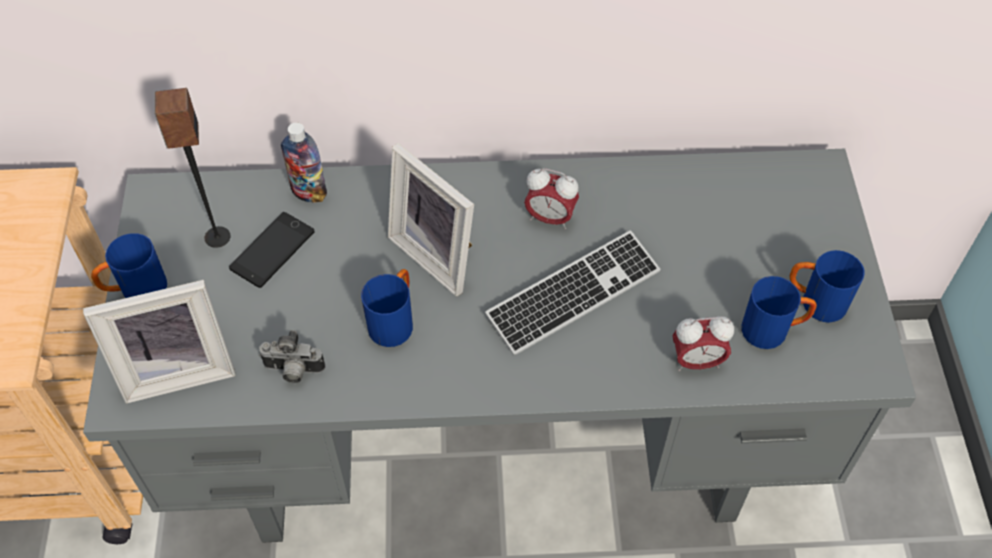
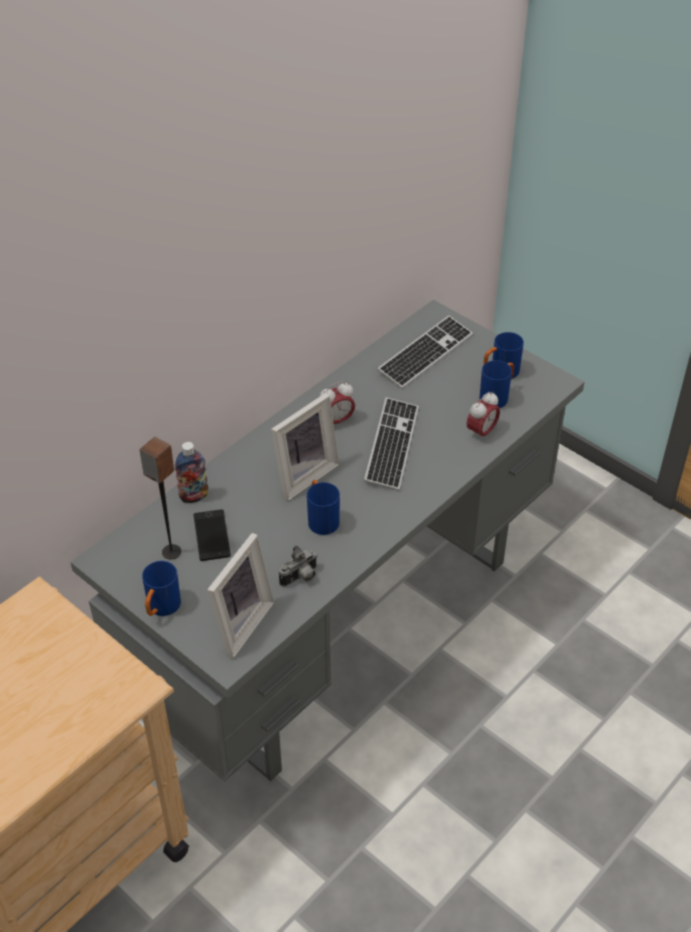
camera: 45 degrees left, 10 degrees down
(438, 253) = (302, 474): picture frame -> picture frame turned 45 degrees counterclockwise
(750, 211) = (425, 354): none -> keyboard

